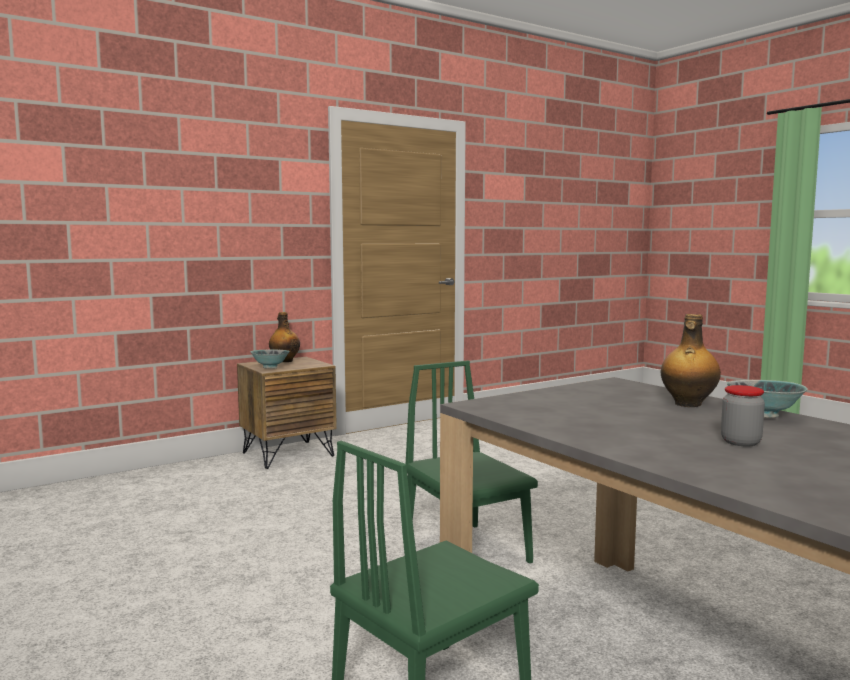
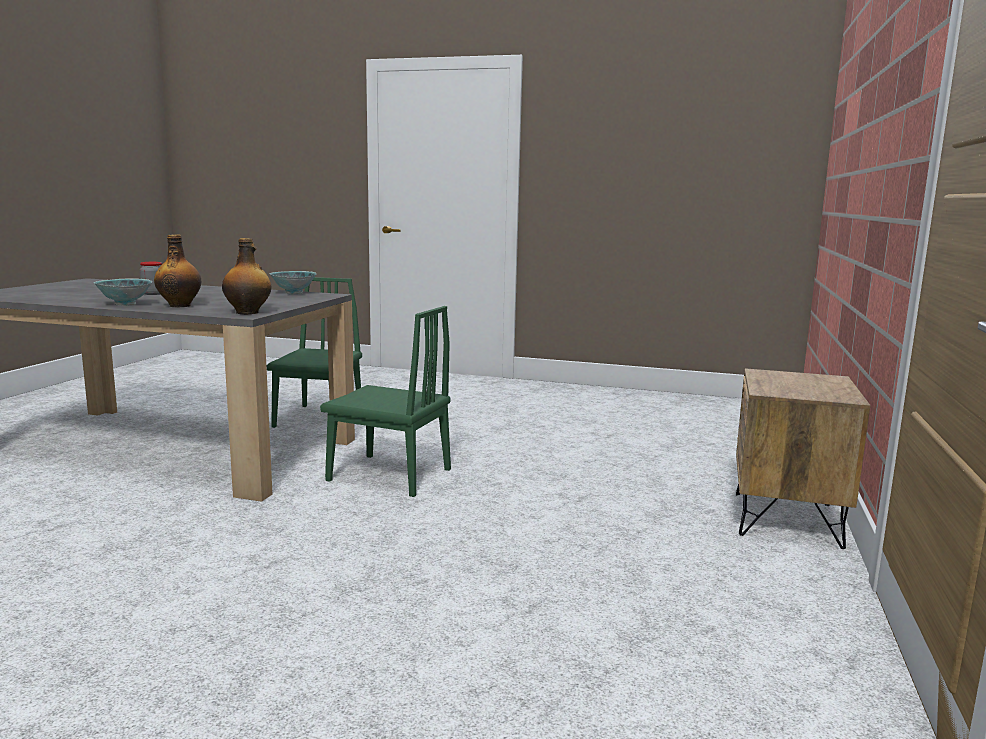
camera: 140 degrees right, 5 degrees up
(270, 368) = (777, 375): bowl -> bowl (293, 293)
(285, 361) = (831, 389): bottle -> bottle (248, 312)

